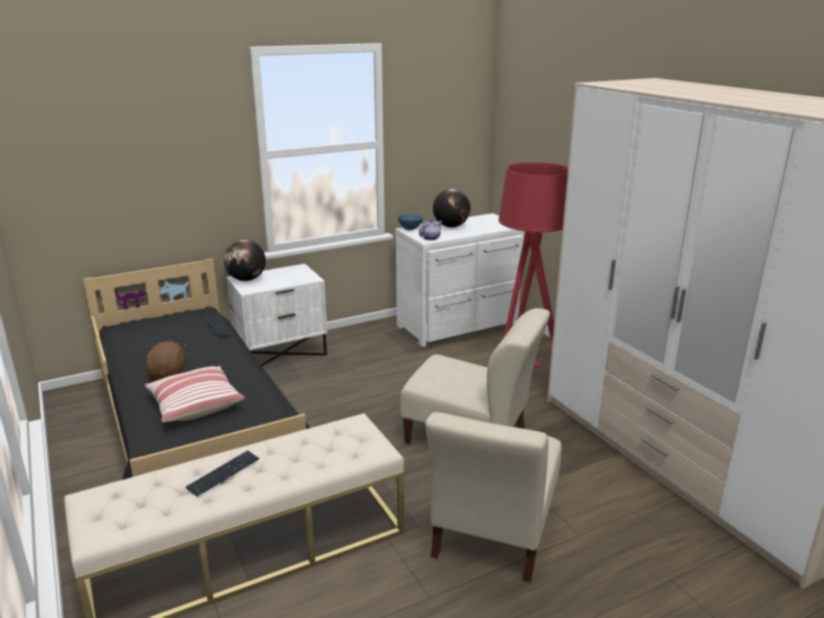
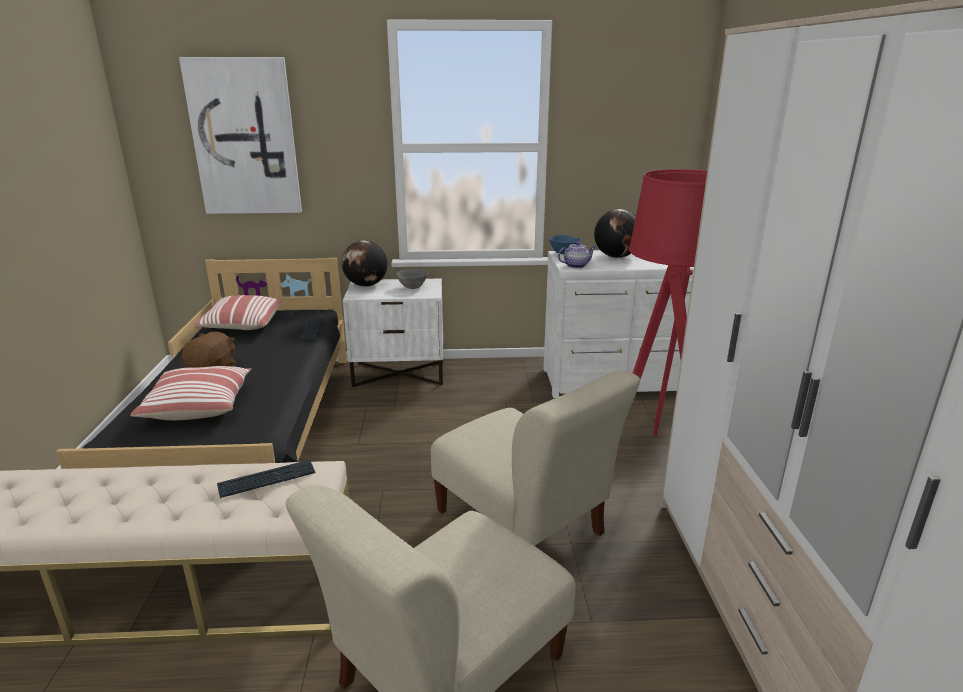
camera: 25 degrees right, 0 degrees up
(121, 158) = (244, 138): none -> picture
(144, 335) = (241, 325): none -> pillow
(224, 474) = (118, 493): keyboard -> keyboard (267, 480)
(290, 275) = (412, 287): none -> grey bowl

